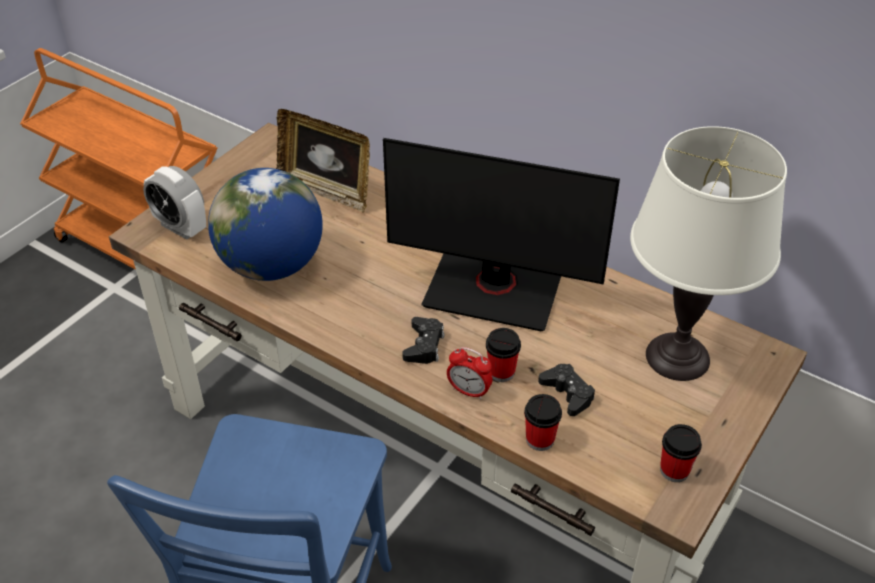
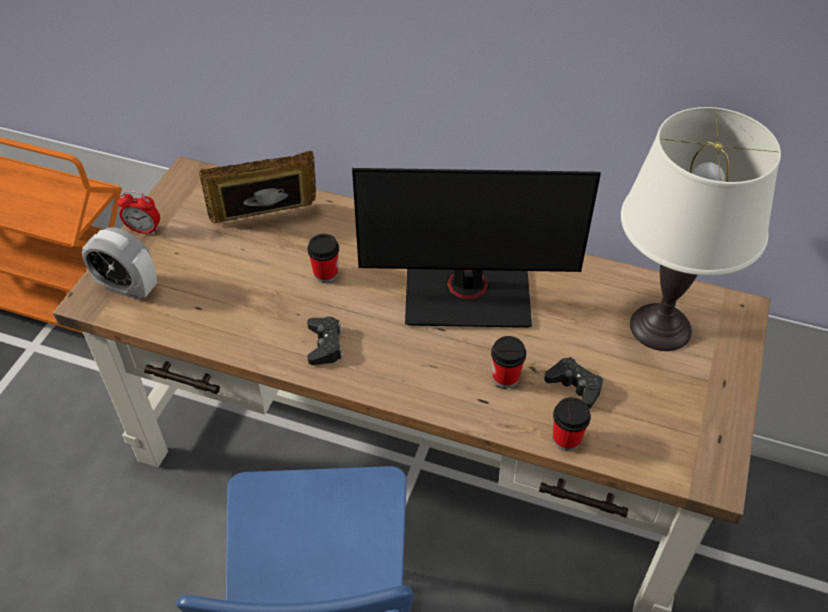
camera: 15 degrees left, 5 degrees up
(272, 266) = (239, 311): globe -> none
(326, 190) = (265, 220): picture frame -> picture frame turned 150 degrees clockwise
(424, 345) = (422, 366): black game controller -> black game controller (325, 345)
(469, 391) = (482, 404): alarm clock -> alarm clock (144, 230)
(674, 470) = (698, 442): cup -> cup (326, 274)

